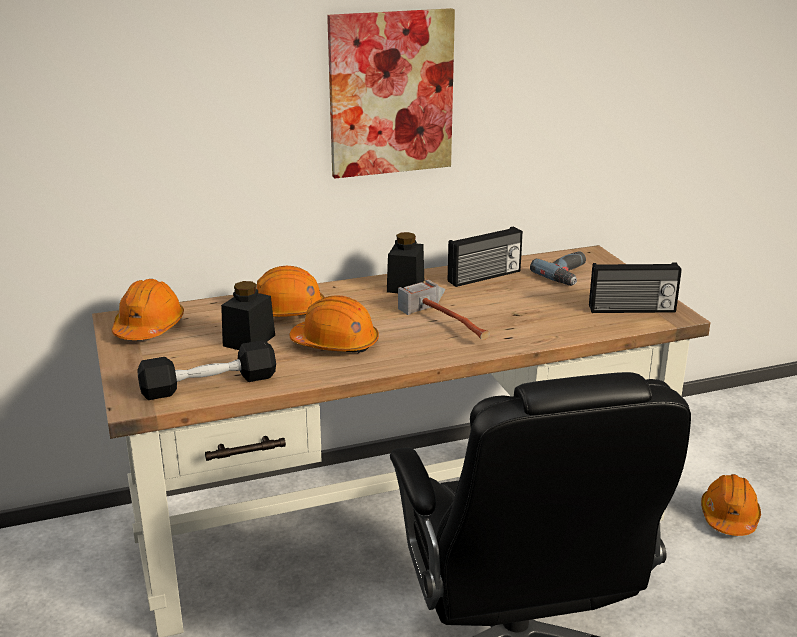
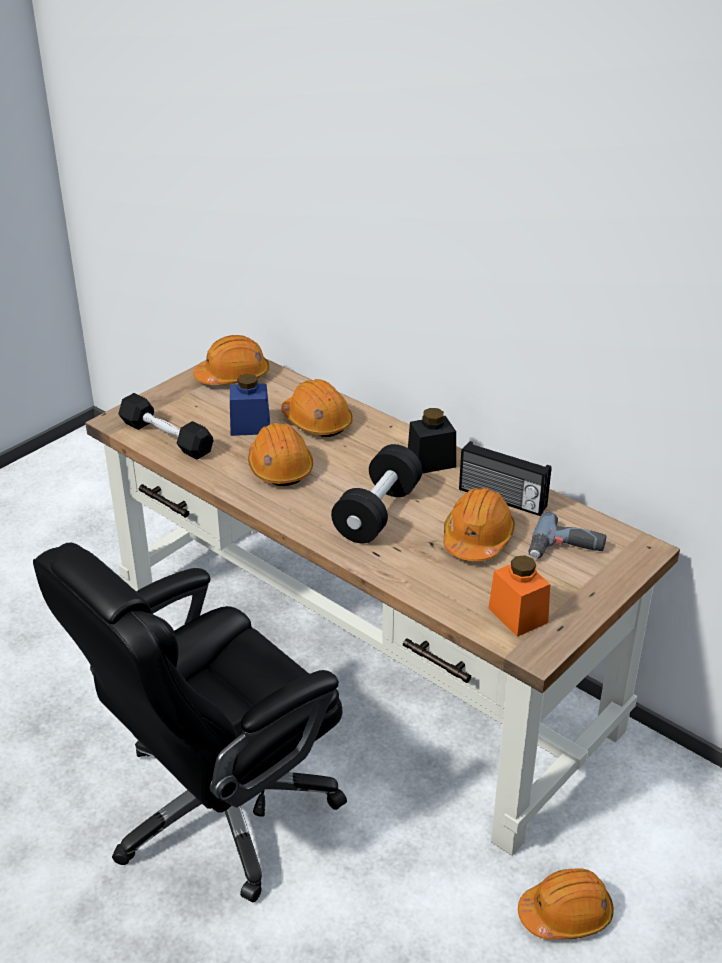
camera: 60 degrees right, 10 degrees up
(249, 340) = (250, 426): black jar -> blue jar
(390, 93) = (472, 267): picture -> none
(453, 323) = (377, 513): hammer -> black dumbbell
(526, 297) = (477, 538): none -> orange hard hat
(632, 310) = (518, 615): radio -> orange jar

